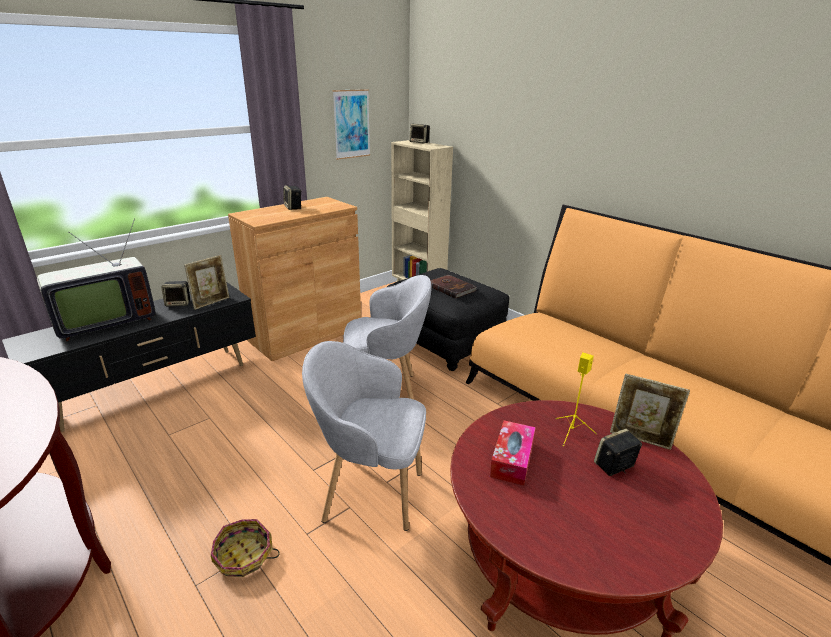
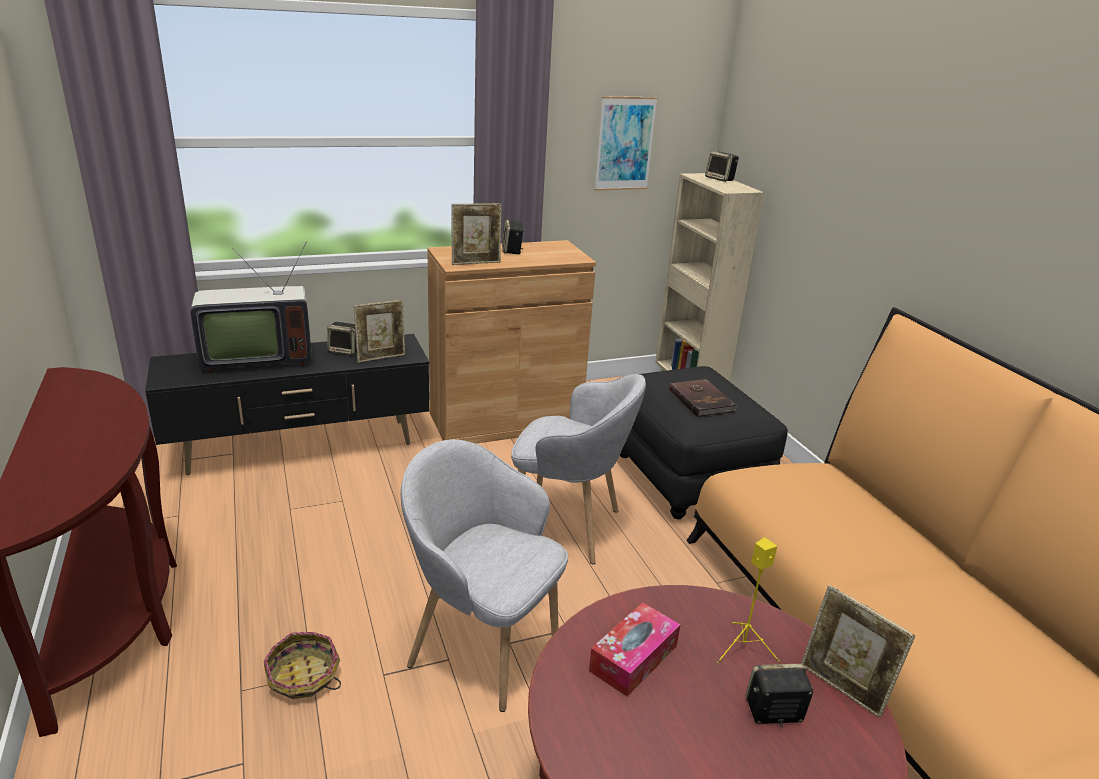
camera: 20 degrees right, 0 degrees up
(273, 218) = (476, 263): none -> picture frame

